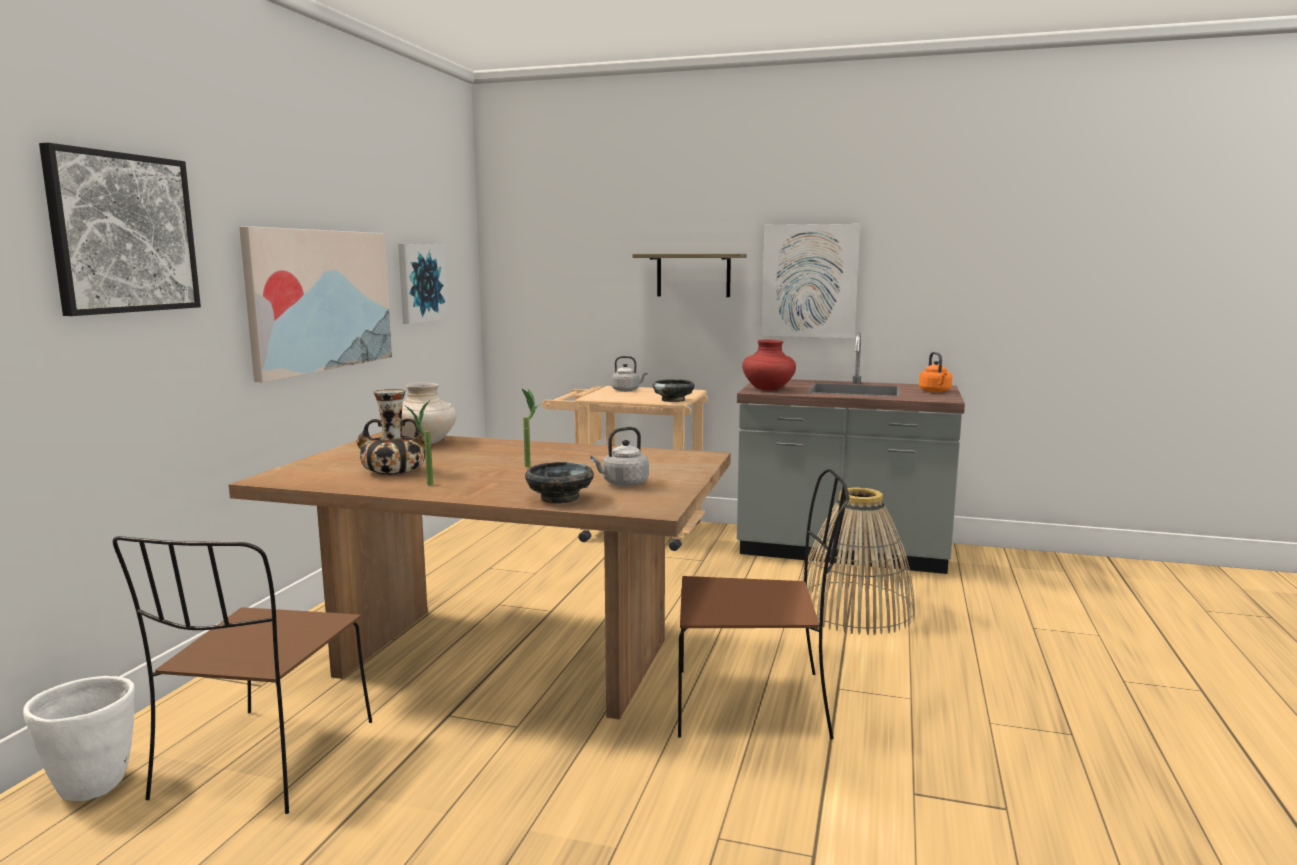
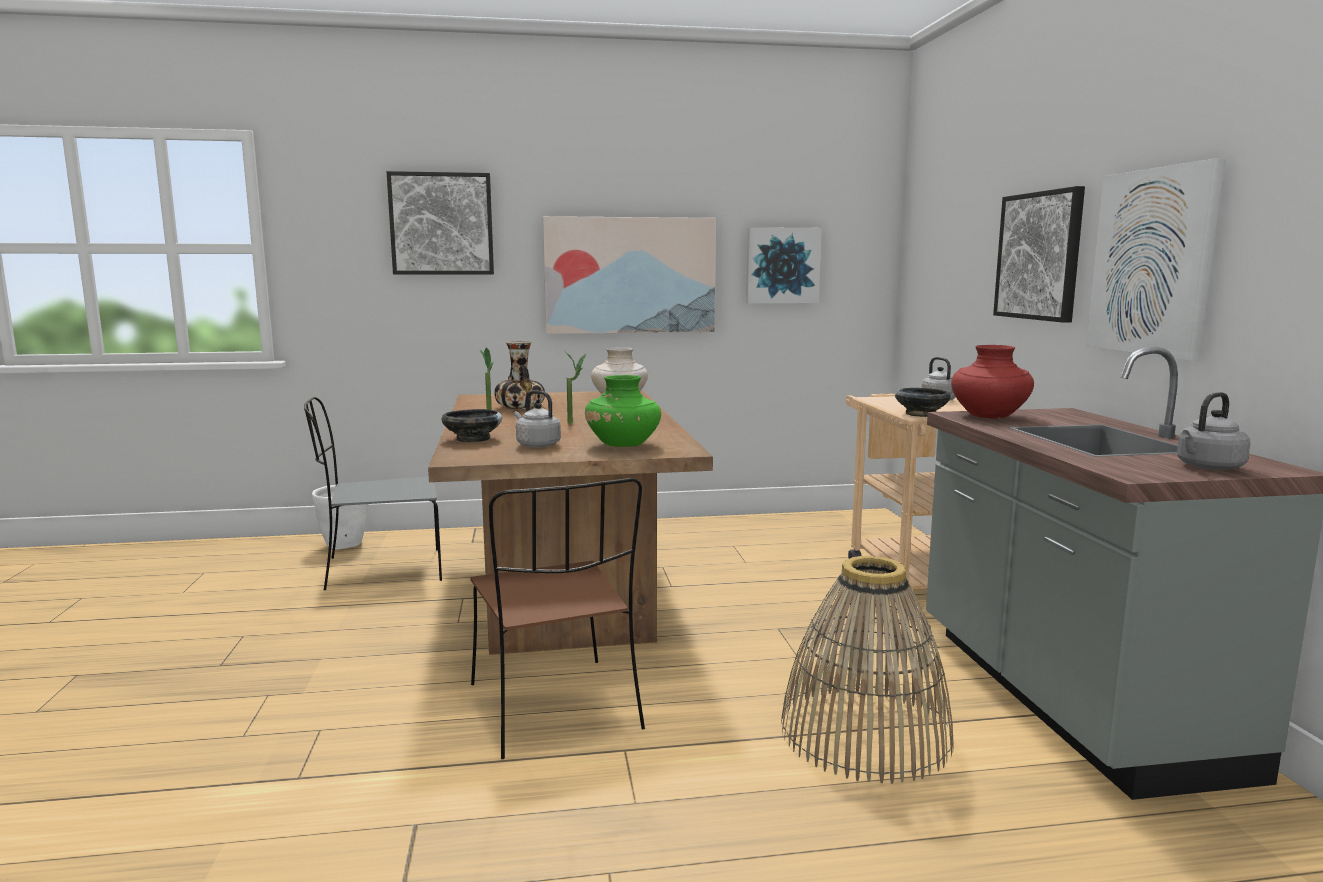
camera: 65 degrees right, 0 degrees up
(264, 762) = (380, 570): brown chair -> grey chair
(661, 464) = (623, 445): none -> green vase
(693, 275) = (1039, 256): shelf -> picture
(935, 391) = (1207, 467): orange kettle -> grey kettle

